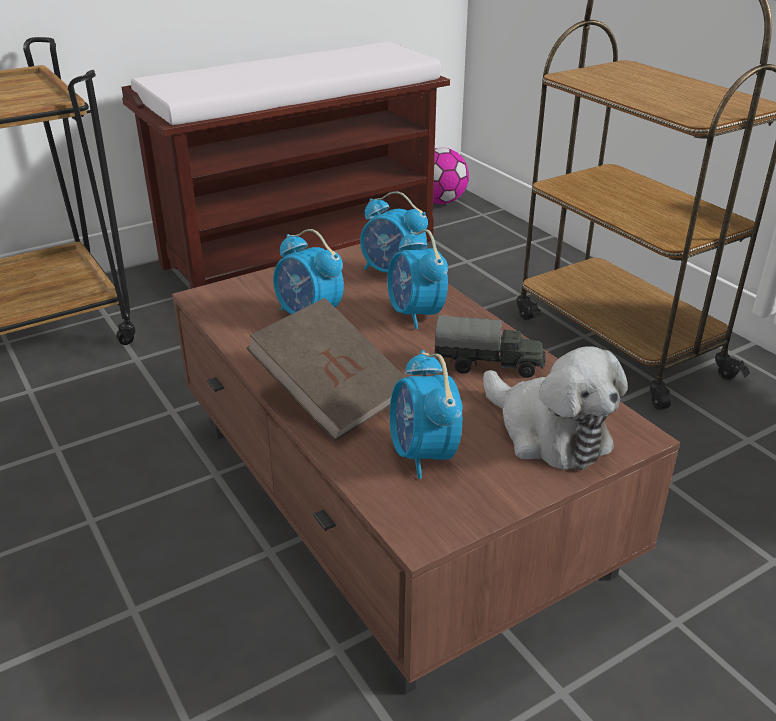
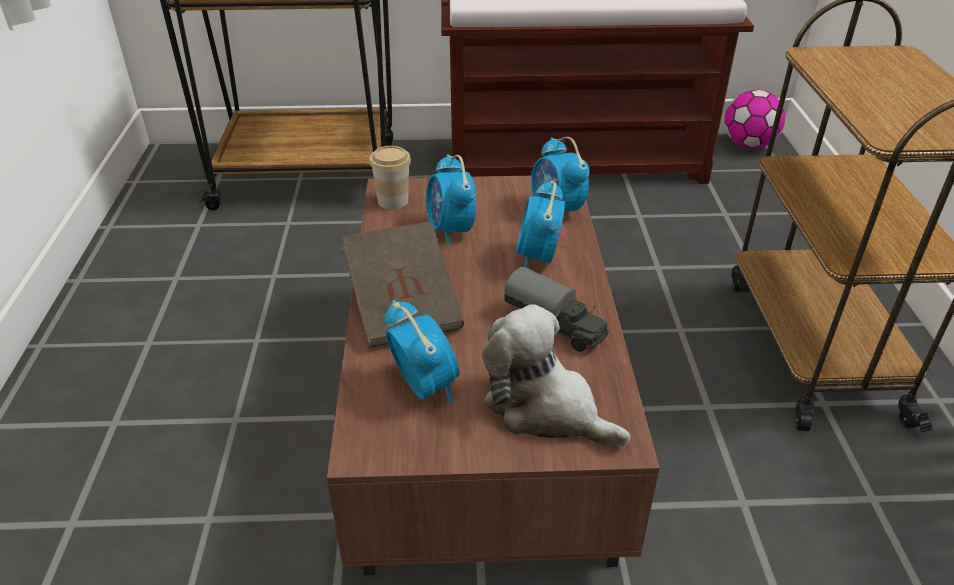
camera: 30 degrees right, 5 degrees up
(222, 306) = (393, 201): none -> cup
(423, 455) = (424, 386): alarm clock -> alarm clock turned 135 degrees clockwise
(548, 432) = (545, 409): plush toy -> plush toy turned 135 degrees clockwise

